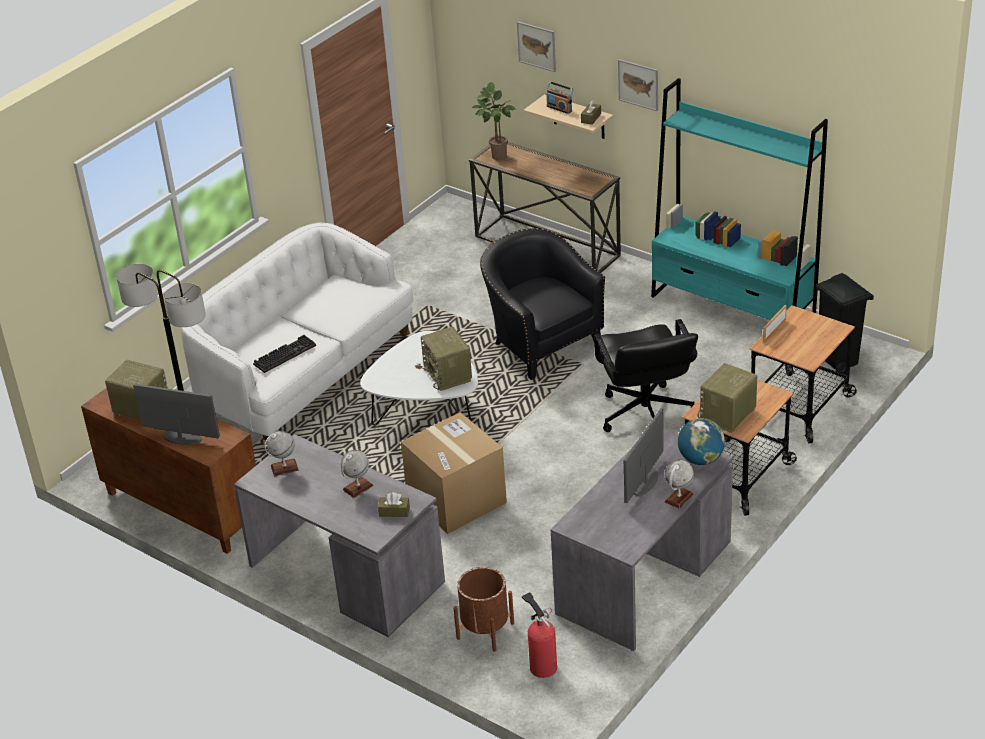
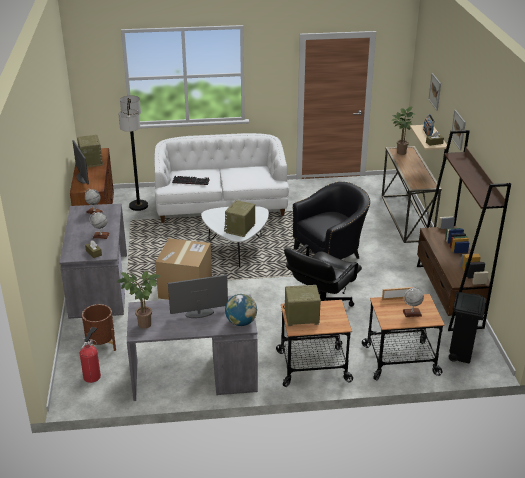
camera: 45 degrees right, 5 degrees down
(541, 343) = (331, 253): black armchair -> black armchair turned 45 degrees clockwise
(617, 538) = (143, 326): none -> potted plant
(679, 498) = (199, 330): globe -> globe (412, 313)
(732, 308) = (448, 296): turquoise bookcase -> brown bookcase

